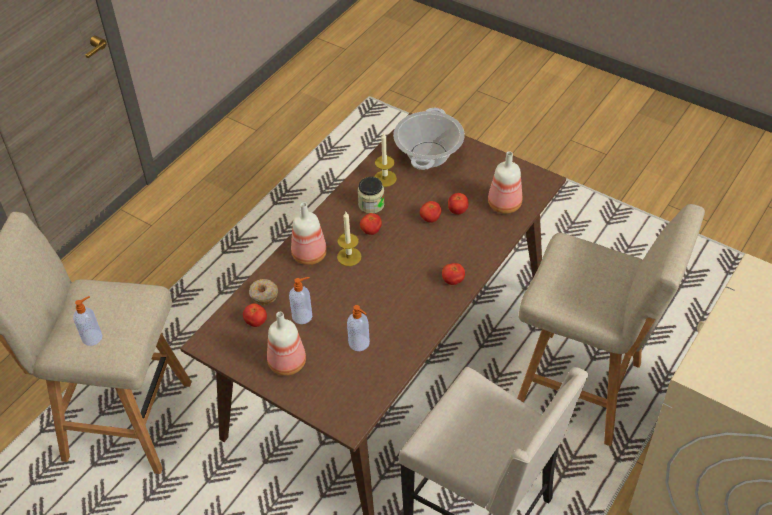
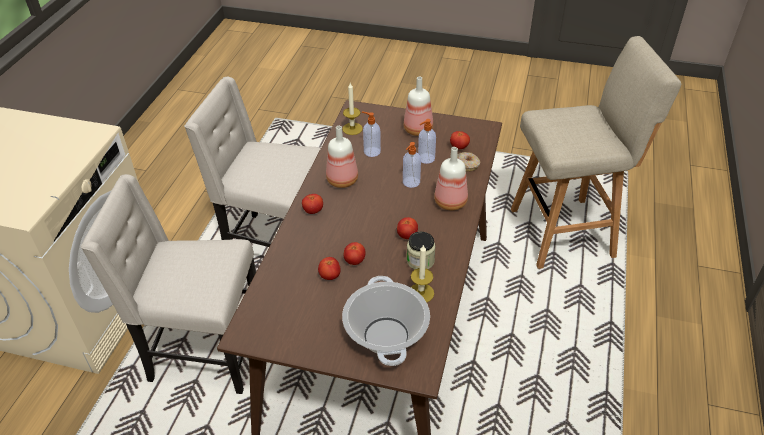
camera: 160 degrees right, 5 degrees down
(93, 337) = (570, 117): soap dispenser -> soap dispenser (411, 182)
(349, 256) = (414, 209): candle -> candle (352, 128)
(503, 204) = (283, 294): bottle -> bottle (343, 180)
(583, 389) = (204, 351): beige stool -> beige chair

